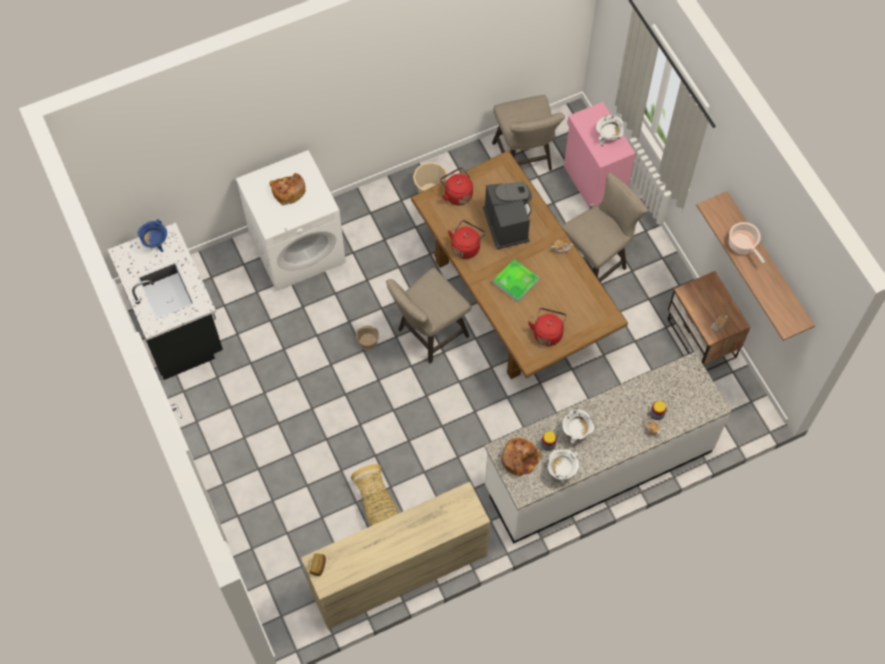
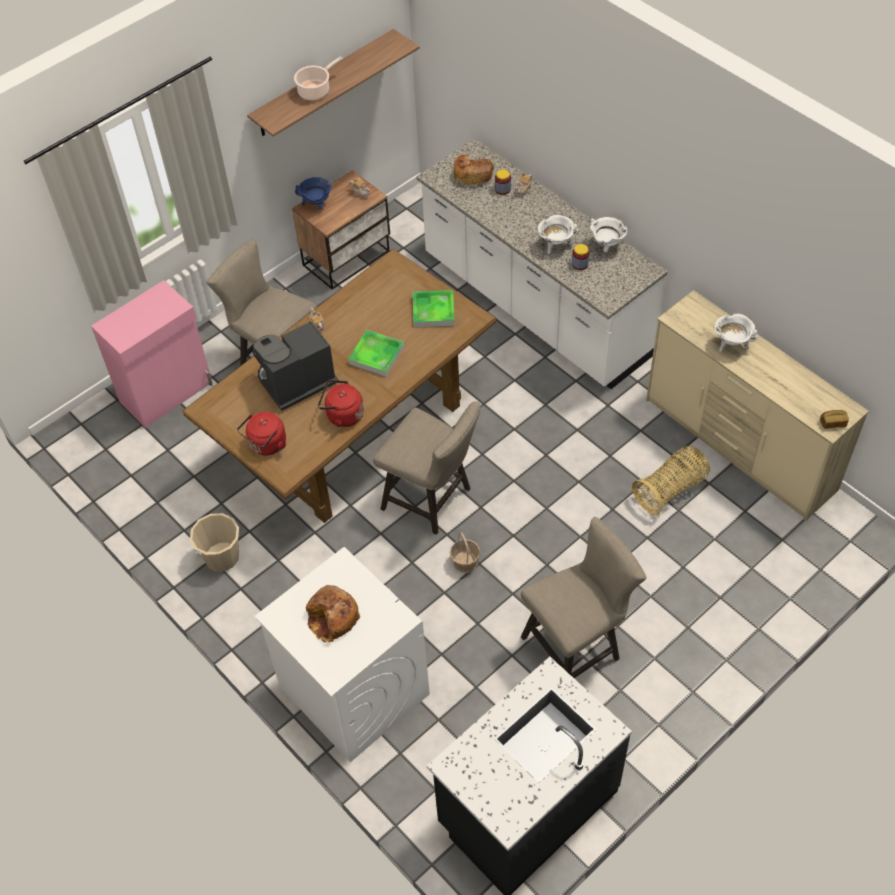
camera: 105 degrees left, 10 degrees down
(156, 243) = (472, 779): blue cooking pot -> blue cooking pot (316, 204)
(519, 458) = (609, 282): bread -> bread (472, 174)
(524, 160) = (145, 470): beige stool -> beige stool (576, 646)
(547, 333) = (433, 311): red kettle -> tray
(608, 137) = (146, 308): white cooking pot -> white cooking pot (731, 345)

